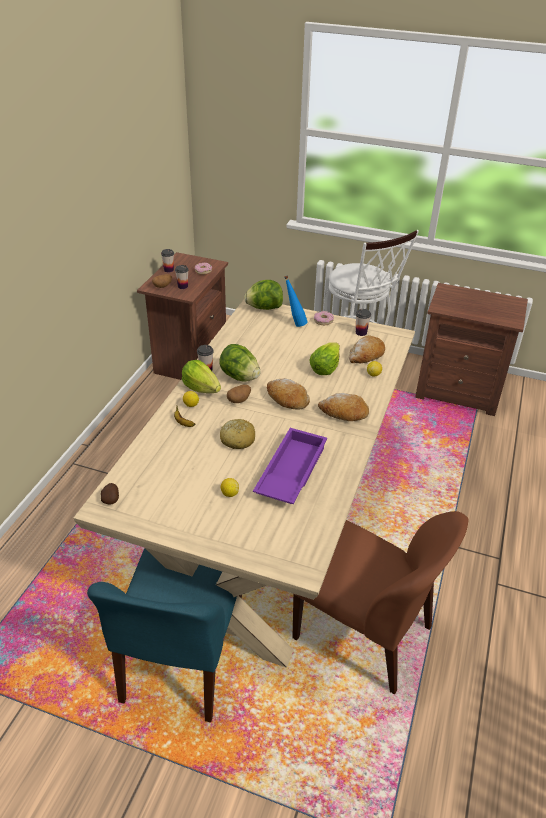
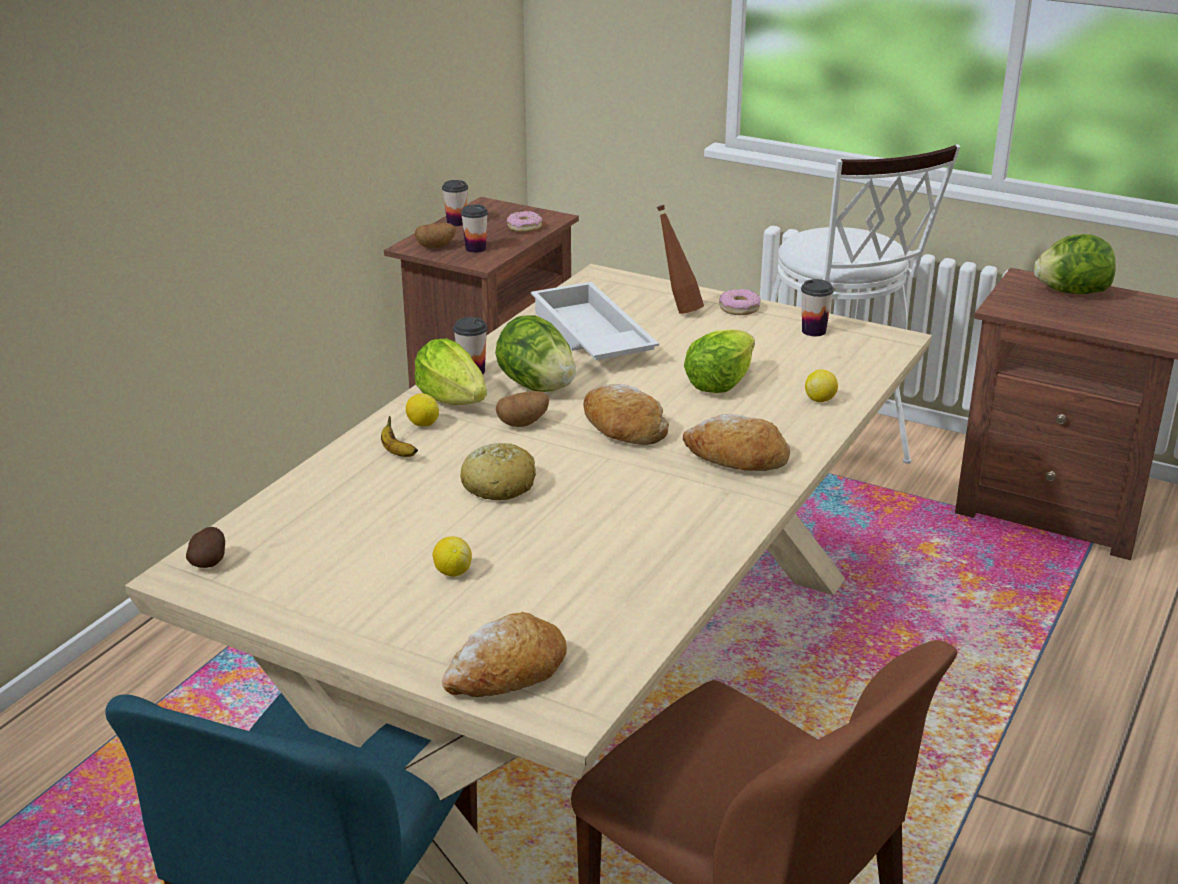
camera: 10 degrees right, 10 degrees down
(256, 344) = (589, 337): none -> white tray
(264, 308) = (623, 282): lettuce -> lettuce (1071, 292)
(290, 472) = (591, 546): purple tray -> none
(294, 323) = (678, 309): blue bottle -> brown bottle
(366, 356) = (812, 369): bread -> bread (507, 674)

